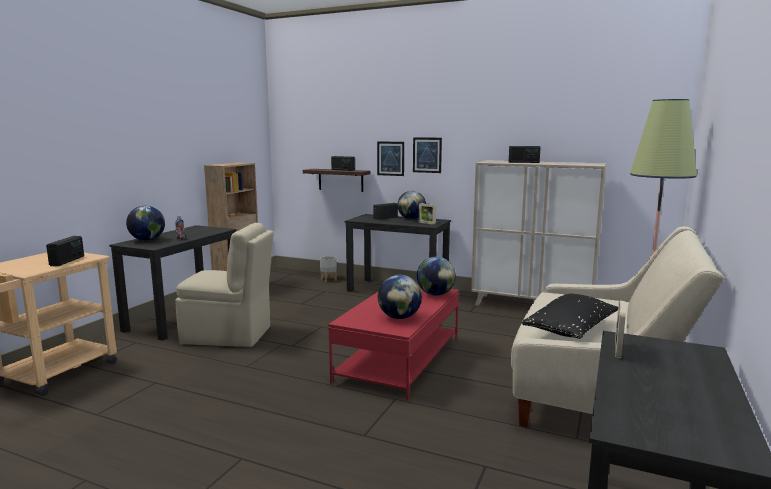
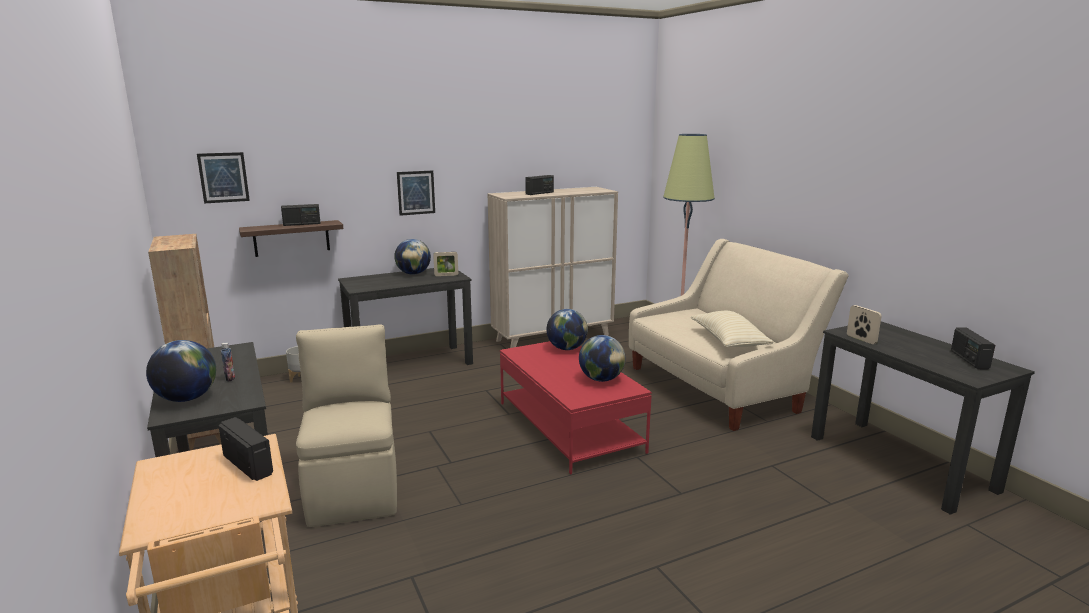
camera: 50 degrees left, 5 degrees up
(229, 335) = (354, 489): beige chair -> beige chair turned 60 degrees counterclockwise
(385, 218) = (381, 278): radio -> radio (969, 360)
(390, 158) = (367, 201): picture -> picture (223, 177)
(571, 330) = (728, 341): black pillow -> beige pillow

